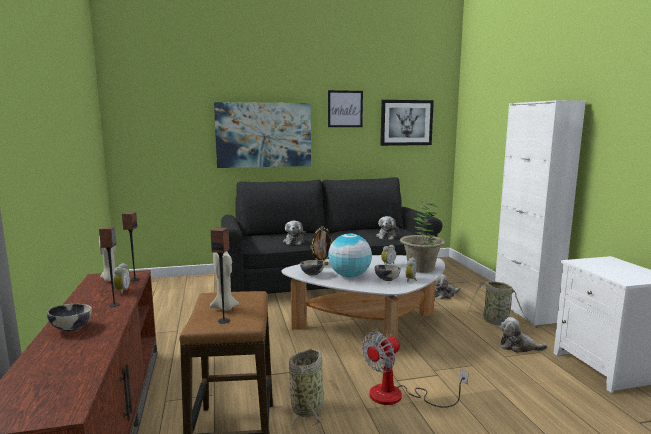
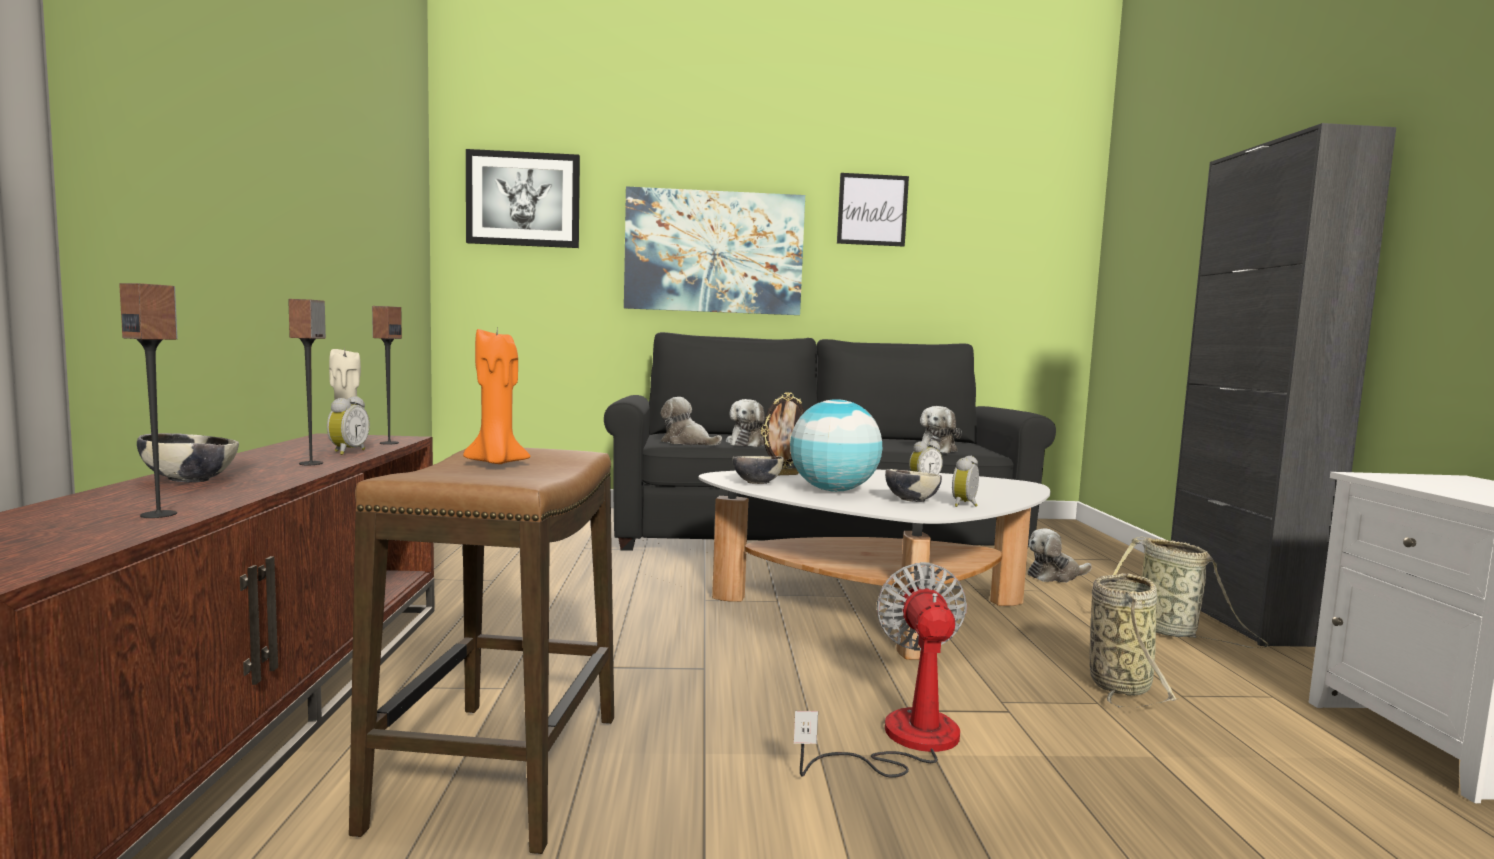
camera: 10 degrees right, 5 degrees down
(224, 320) = (470, 472): speaker -> speaker (159, 514)
(225, 308) = (496, 463): beige candle -> orange candle
(308, 407) = (688, 735): basket -> basket (1119, 683)
(398, 396) = (902, 741): fan -> fan turned 120 degrees clockwise
(406, 122) = (994, 242): picture -> picture (523, 199)
(421, 268) = (994, 492): potted plant -> none
(518, 347) = (1217, 681): plush toy -> plush toy (687, 443)
(525, 310) = (1239, 617): white cabinet -> black cabinet

